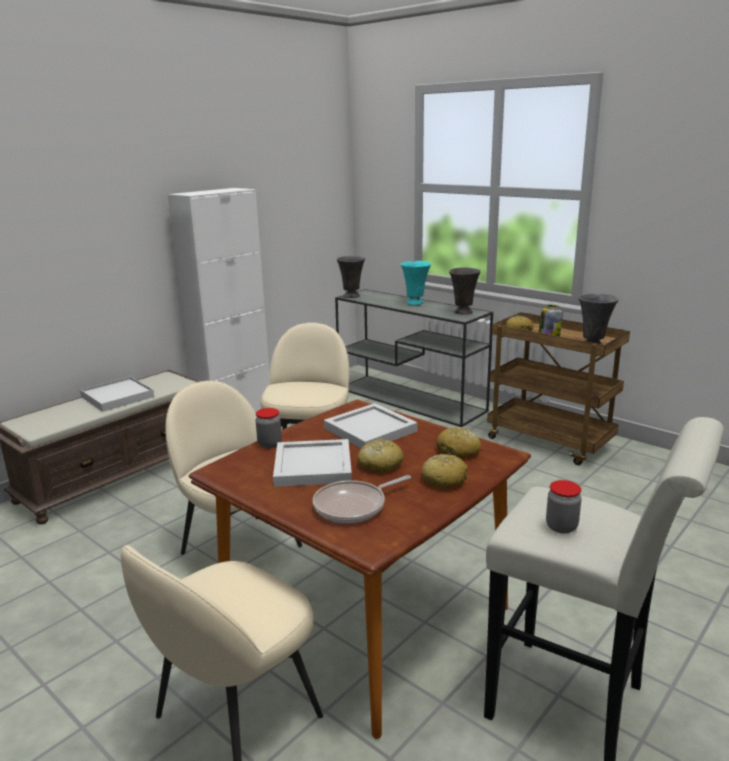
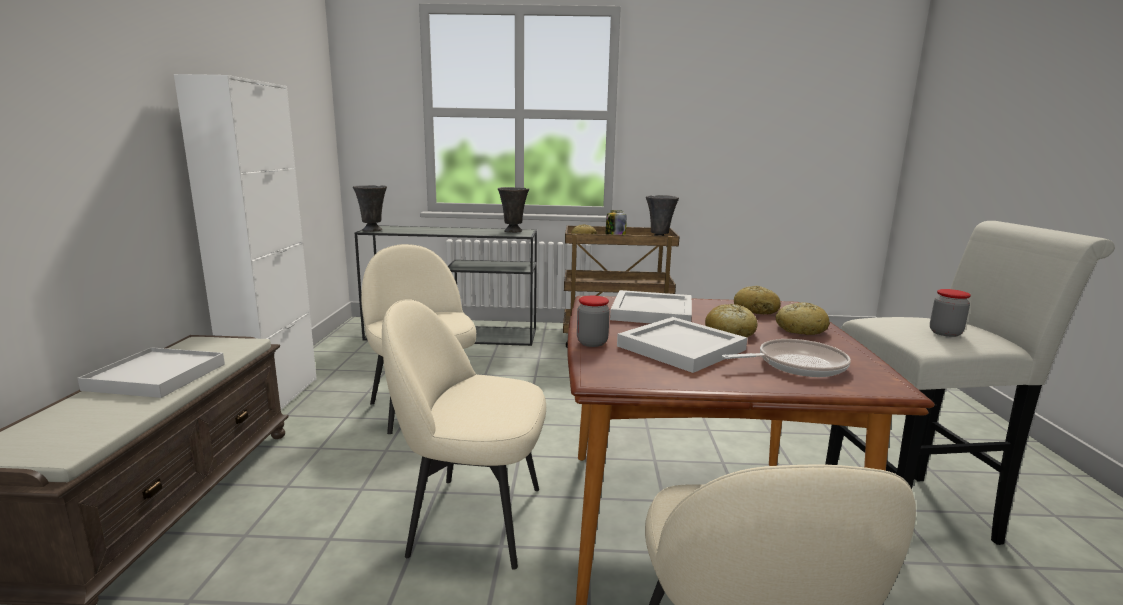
camera: 40 degrees left, 5 degrees down
(354, 506) = (796, 365): frying pan -> frying pan turned 120 degrees counterclockwise
(415, 303) = (453, 229): turquoise vase -> none

